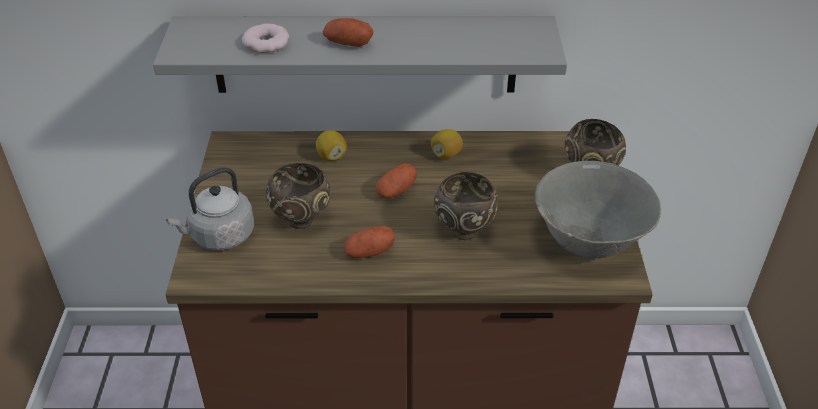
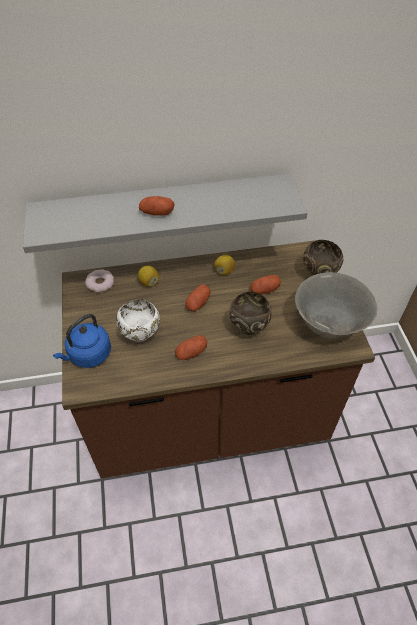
camera: 10 degrees left, 10 degrees up
(219, 236) = (88, 355): grey kettle -> blue kettle
(266, 43) = (100, 219): donut -> donut (100, 283)
(302, 220) = (141, 335): brown bowl -> white bowl
(501, 185) = (264, 290): none -> potato

